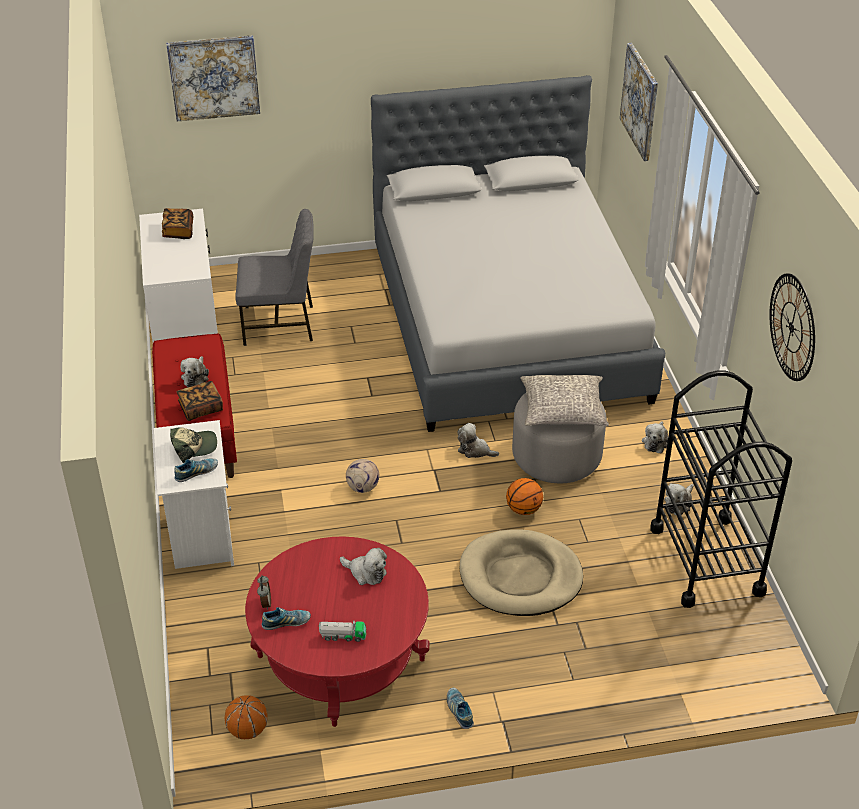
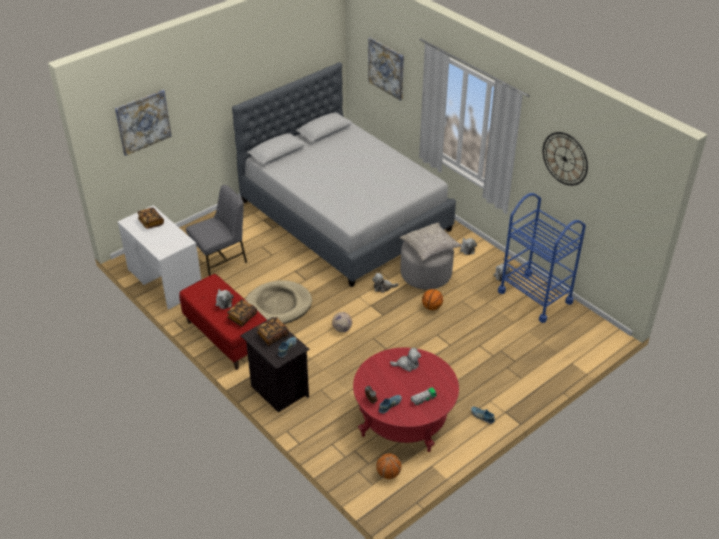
camera: 30 degrees left, 0 degrees up
(194, 447) = (272, 336): cap -> book
(201, 537) = (278, 390): white nightstand -> black nightstand
(520, 577) = (457, 341): beige dog bed -> beige dog bed (278, 305)
(706, 560) = (535, 297): black cart -> blue cart

